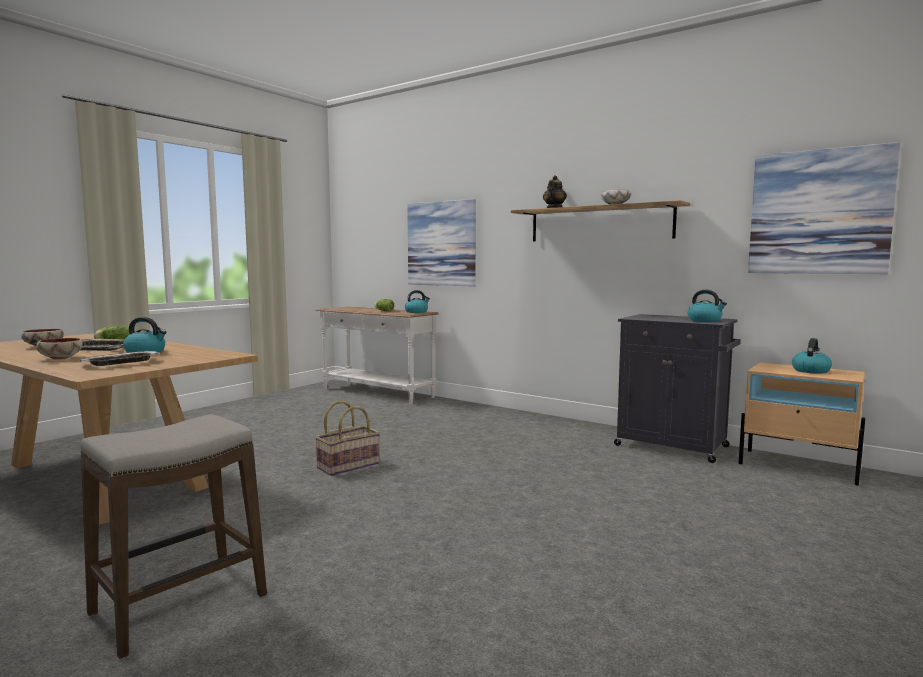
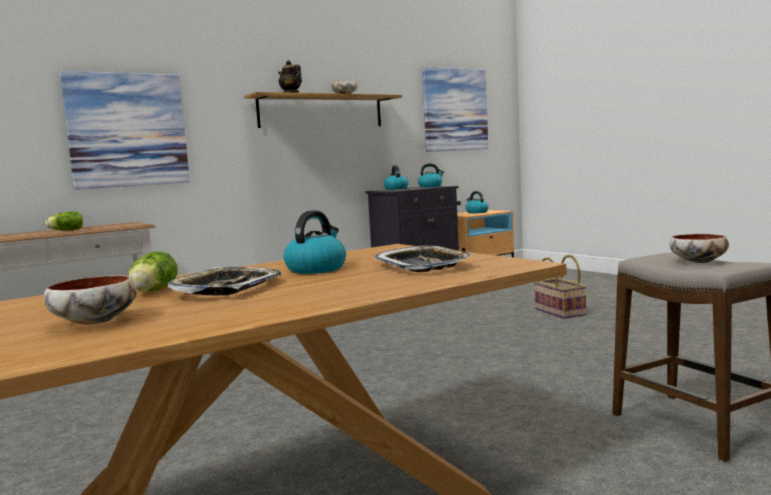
camera: 70 degrees left, 0 degrees up
(60, 358) = (331, 291): bowl -> bowl (698, 262)
(348, 465) = (370, 375): basket -> basket (558, 312)
(416, 312) = (120, 224): kettle -> kettle (396, 189)

